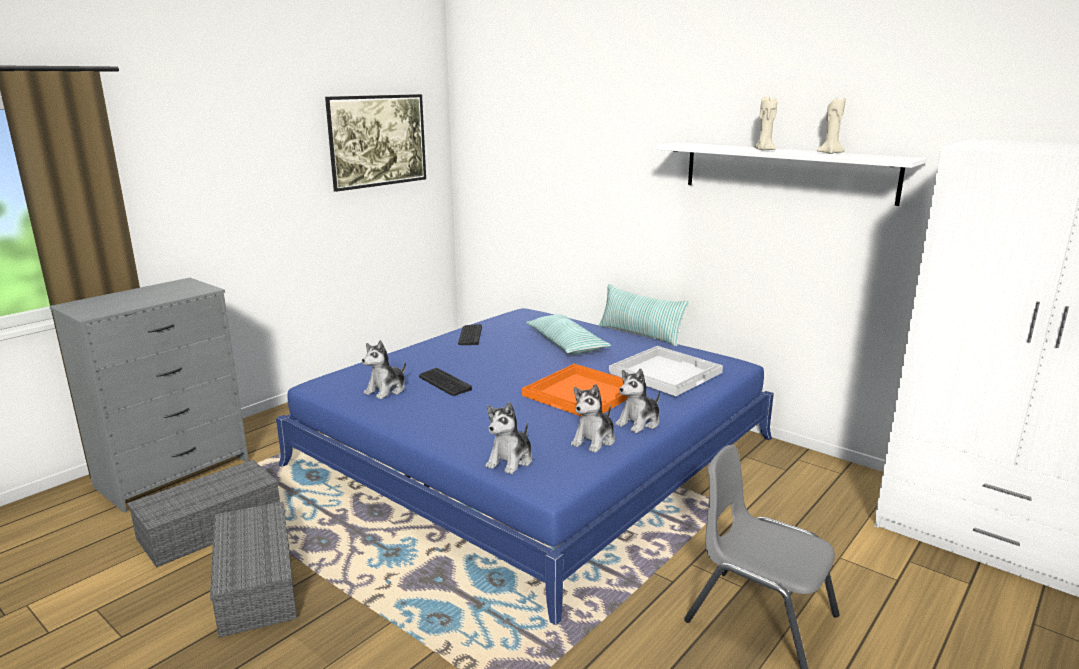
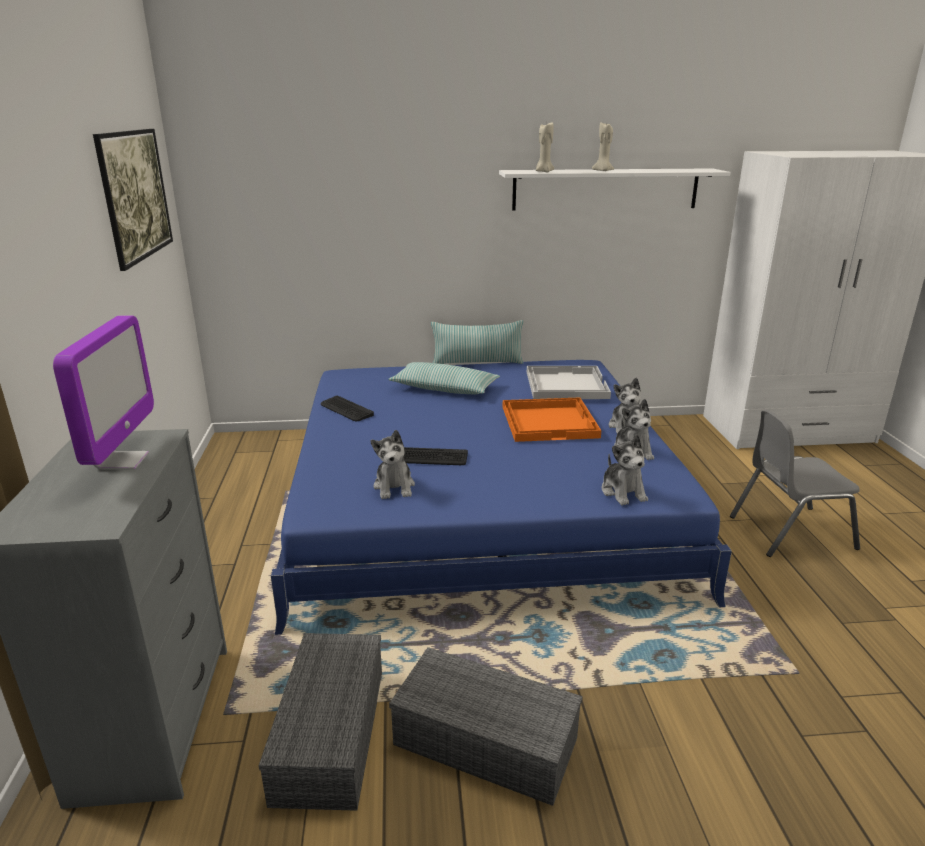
camera: 45 degrees left, 5 degrees up
(165, 294) = (122, 461): none -> monitor
(829, 153) = (650, 169): beige candle -> beige candle (543, 172)

